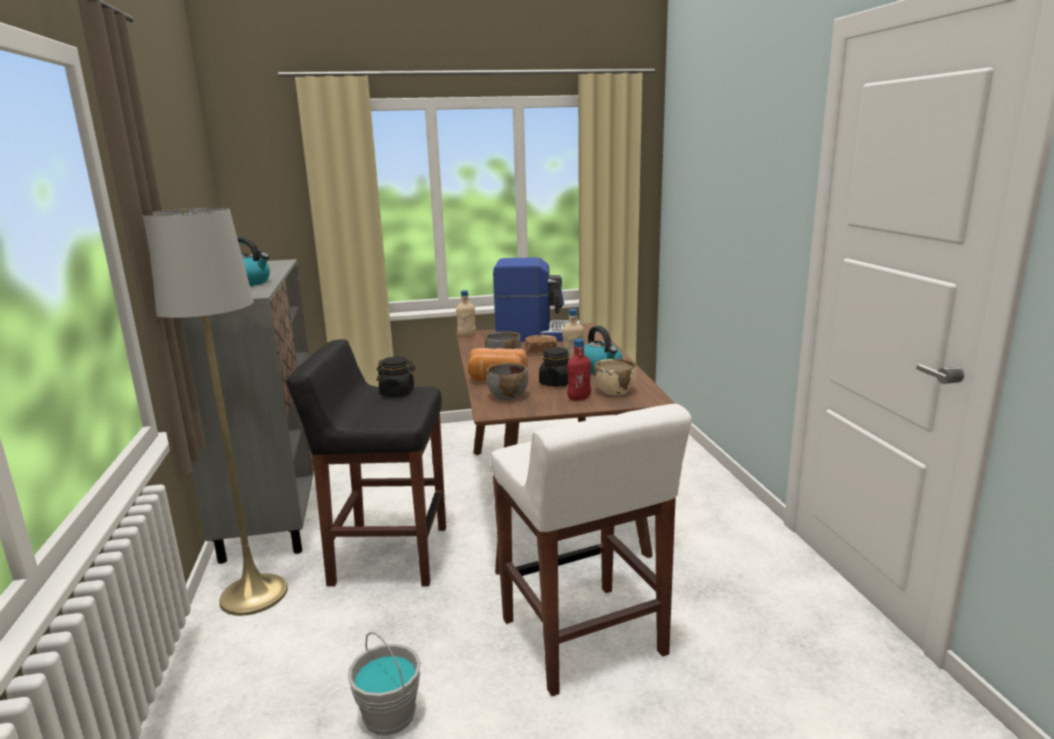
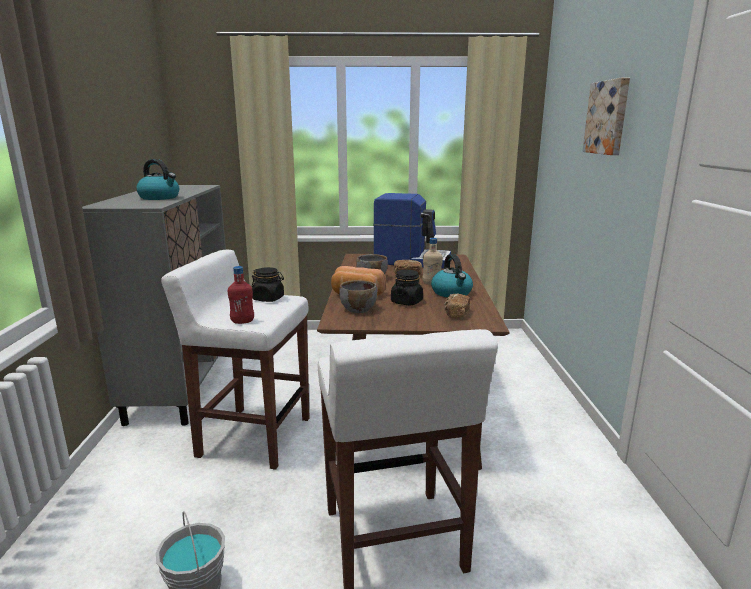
camera: 10 degrees right, 0 degrees up
(253, 594) = (135, 456): grey floor lamp -> none
(388, 555) = (253, 436): black stool -> white stool
(466, 335) = (352, 257): beige bottle -> none
(579, 398) = (420, 317): red bottle -> red bottle (242, 322)
(615, 391) = (456, 314): beige bowl -> bread
(745, 169) = (608, 117): none -> picture

